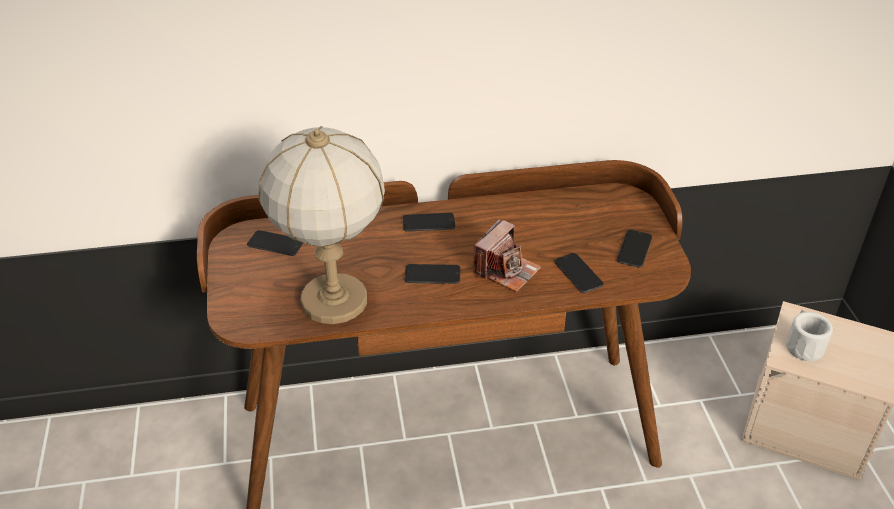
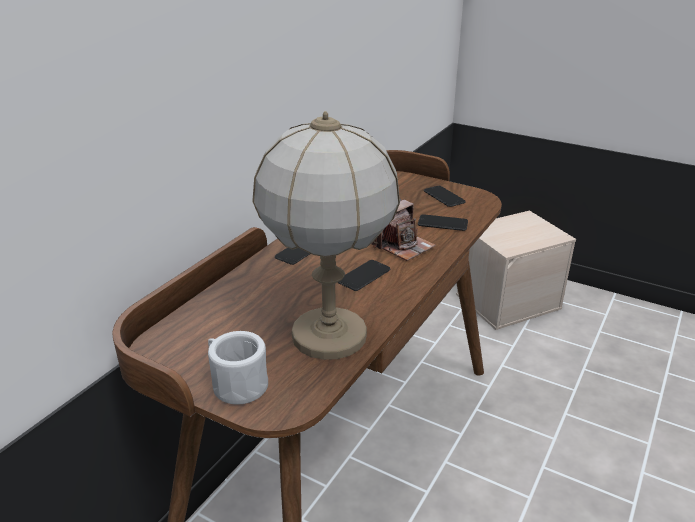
camera: 50 degrees left, 10 degrees down
(275, 244) = (202, 334): phone -> none
(506, 270) = (402, 246): camera -> camera turned 60 degrees clockwise
(803, 345) = (504, 239): white mug -> white mug (236, 384)

